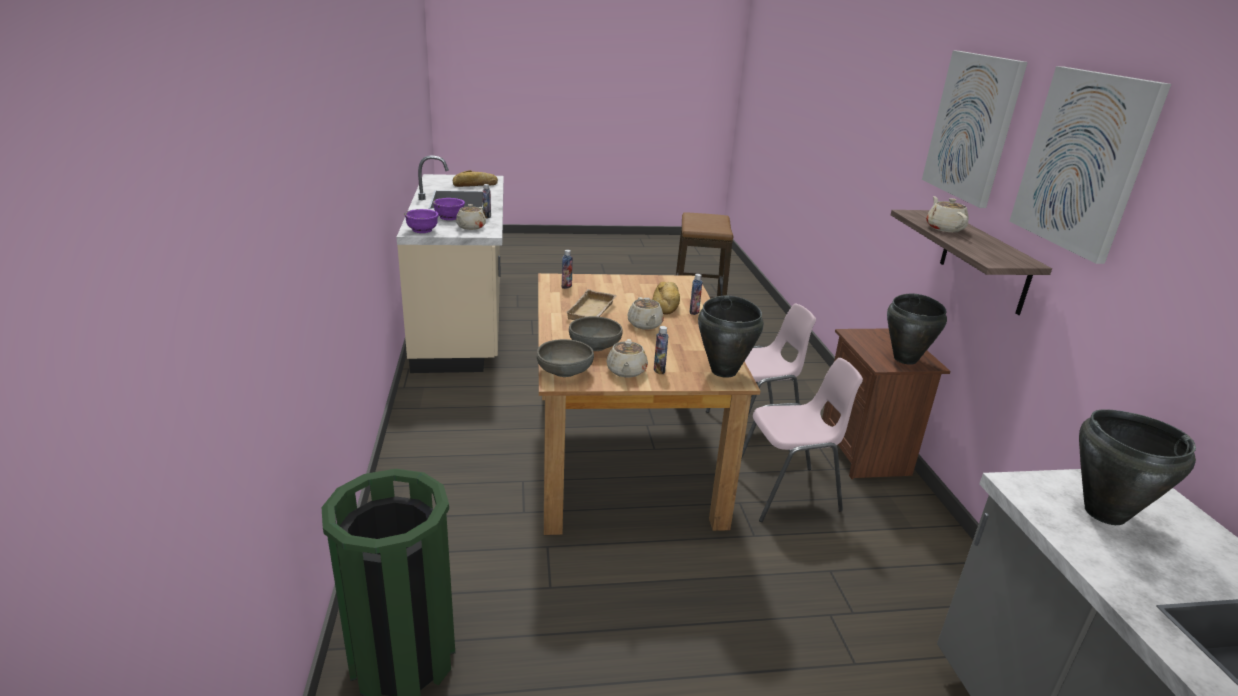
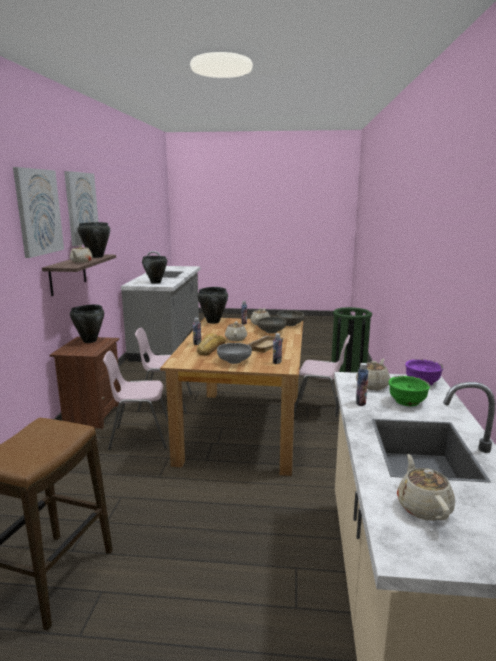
camera: 165 degrees left, 10 degrees down
(449, 217) = (407, 402): purple bowl -> green bowl
(475, 185) = (423, 507): bread -> beige teapot
(498, 501) = (320, 411): none -> pink chair
(620, 286) = (234, 361): none -> grey bowl
(984, 251) = (96, 257): none -> black cooking pot

